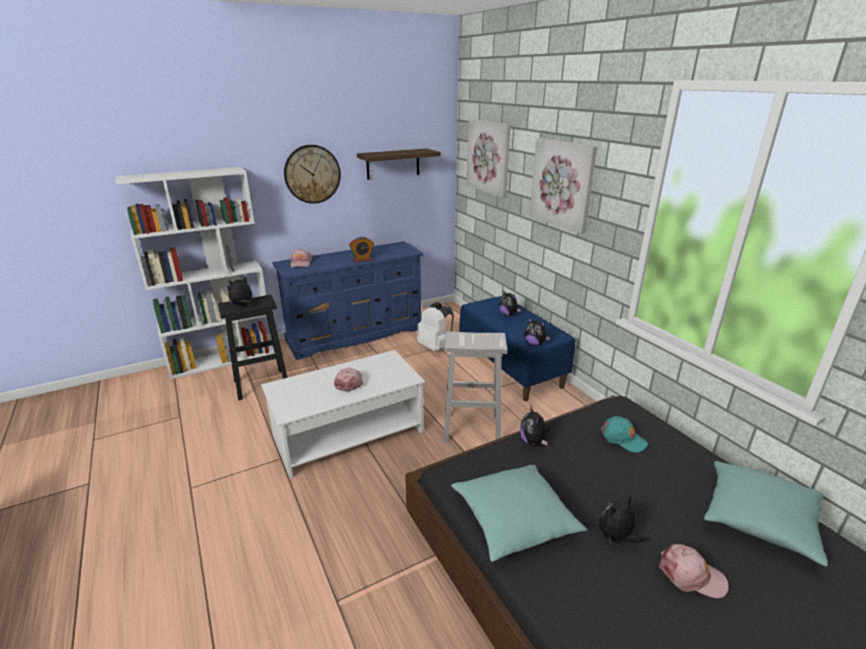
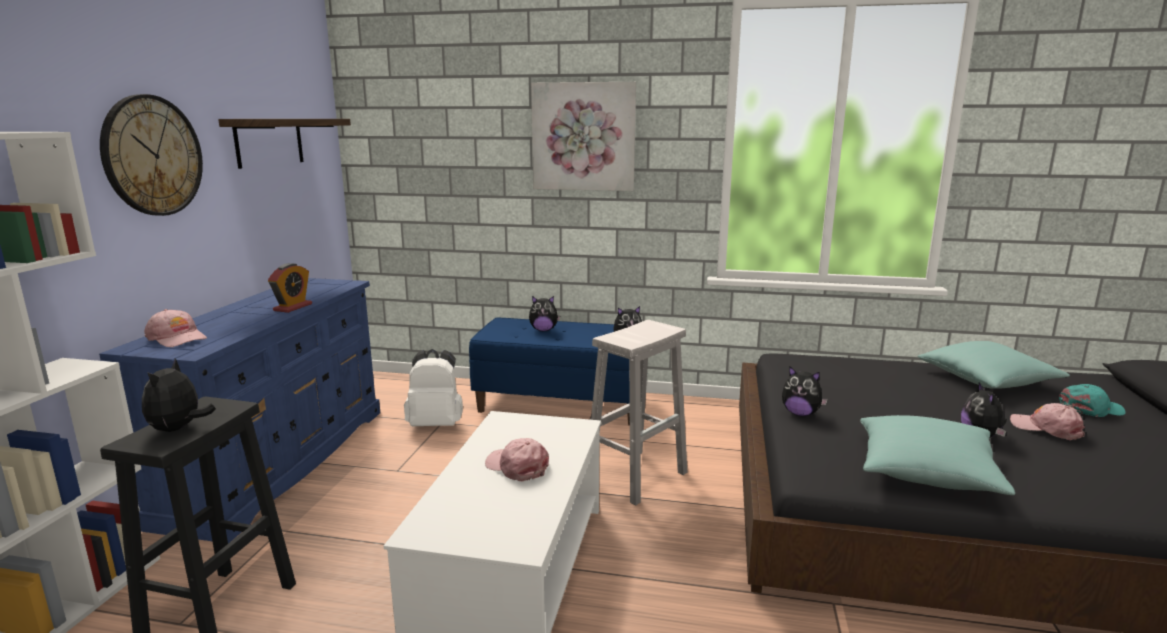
camera: 50 degrees left, 10 degrees down
(489, 157) = (425, 124): picture -> none
(623, 438) = (840, 376): turquoise cap -> turquoise cap (1090, 409)
(691, 575) = (1046, 428): pink cap -> pink cap turned 105 degrees counterclockwise

